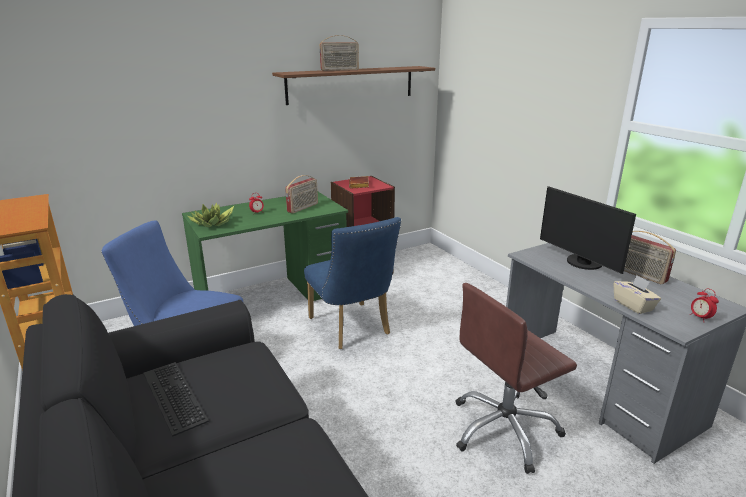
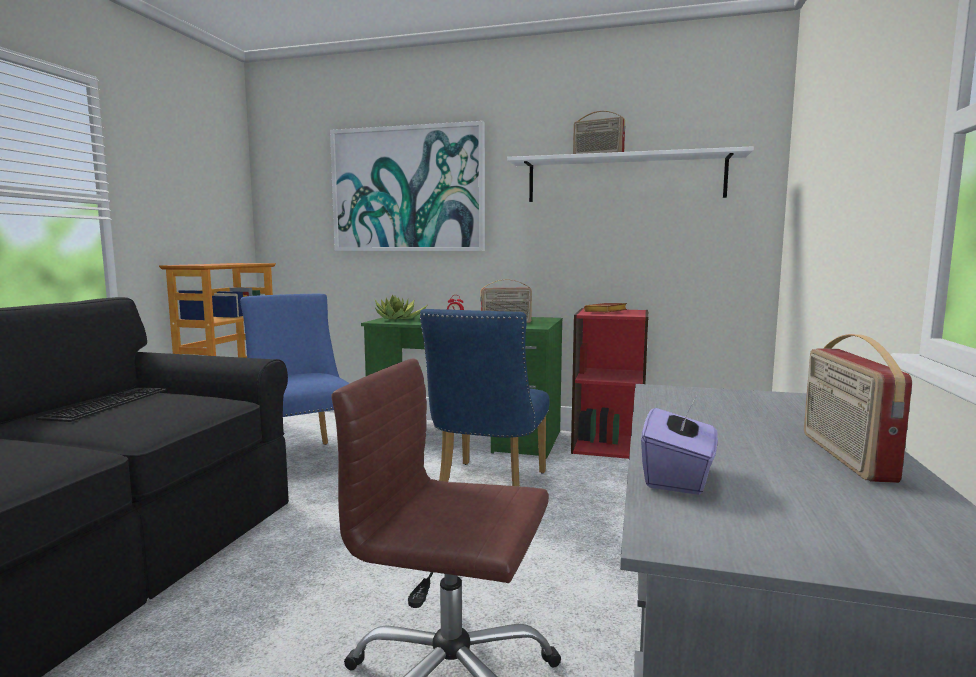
camera: 45 degrees right, 15 degrees down
(173, 99) = (408, 189): none -> picture
(351, 84) = (624, 179): brown shelf -> white shelf
(581, 263) = (744, 416): monitor -> none
(633, 305) = (678, 477): beige tissue box -> purple tissue box
(700, 318) = (812, 550): alarm clock -> none

